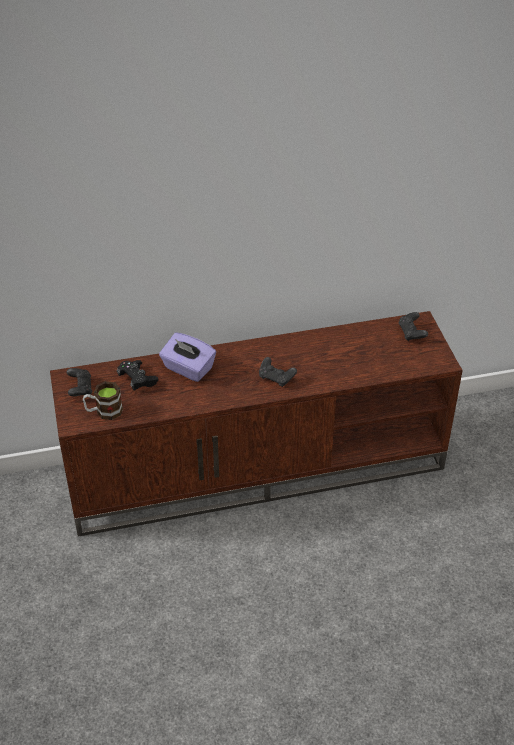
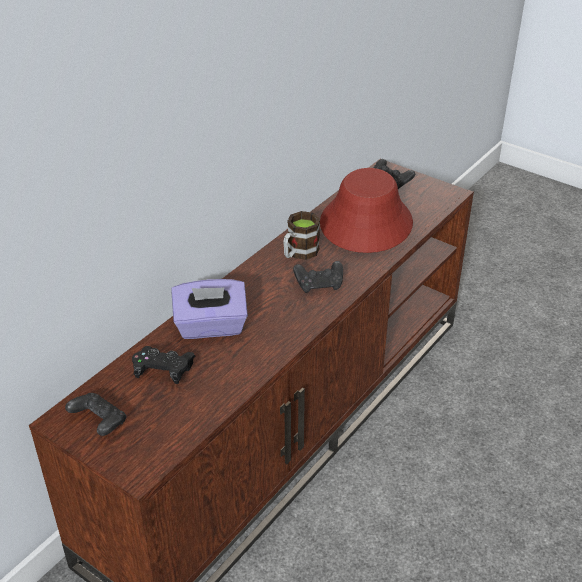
camera: 40 degrees left, 5 degrees down
(104, 411) = (164, 431): mug -> mug (299, 253)
(356, 353) = (365, 223): none -> red hat

